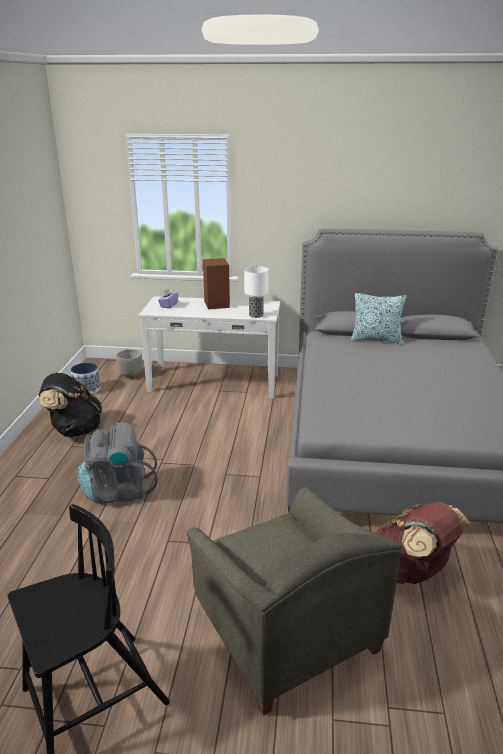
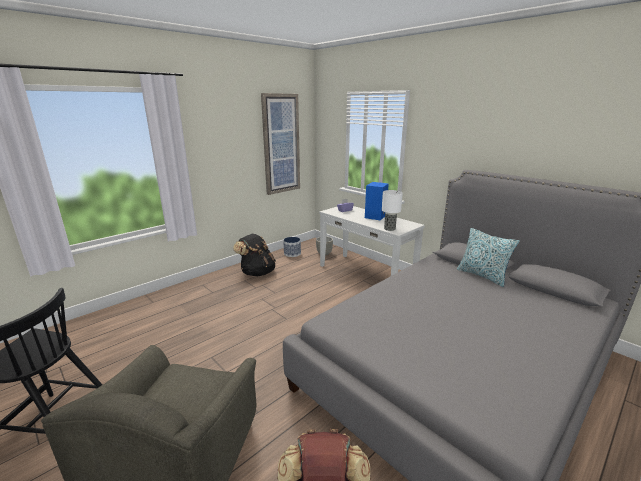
camera: 40 degrees right, 5 degrees down
(37, 223) = (281, 144): none -> picture
(118, 491) = (230, 314): grey backpack -> none
(216, 304) = (375, 216): brown speaker -> blue speaker

